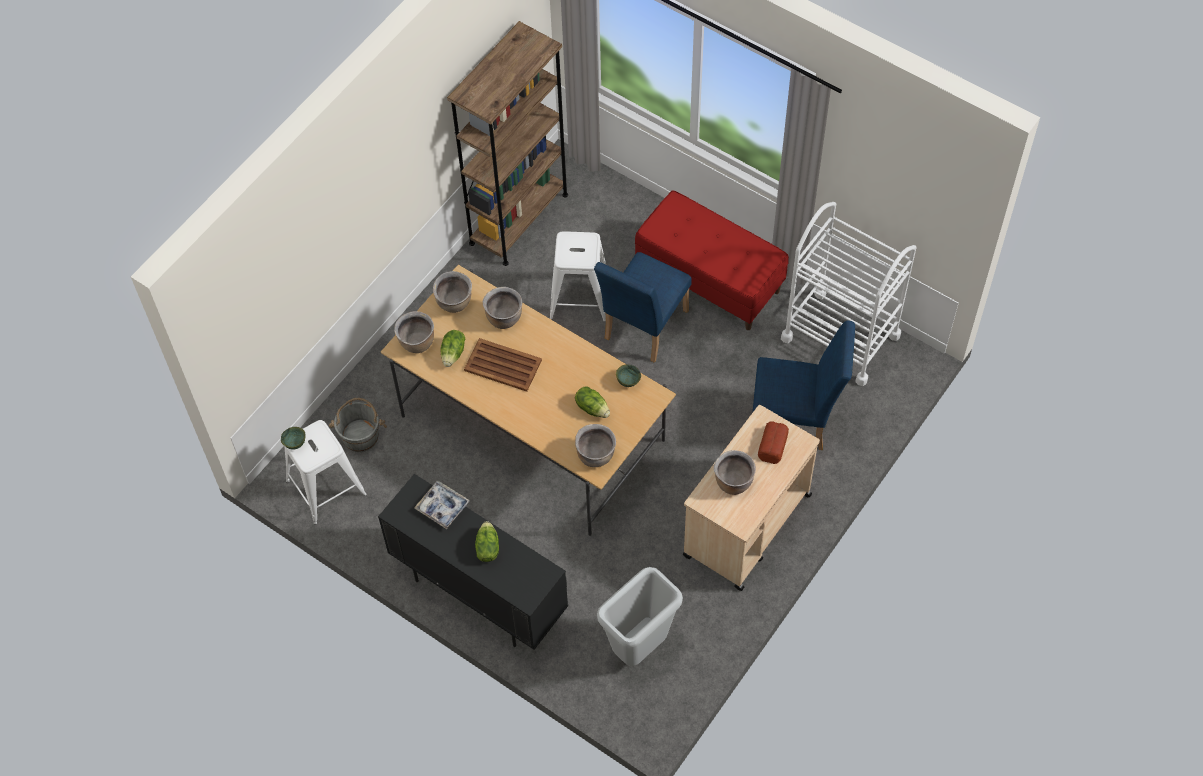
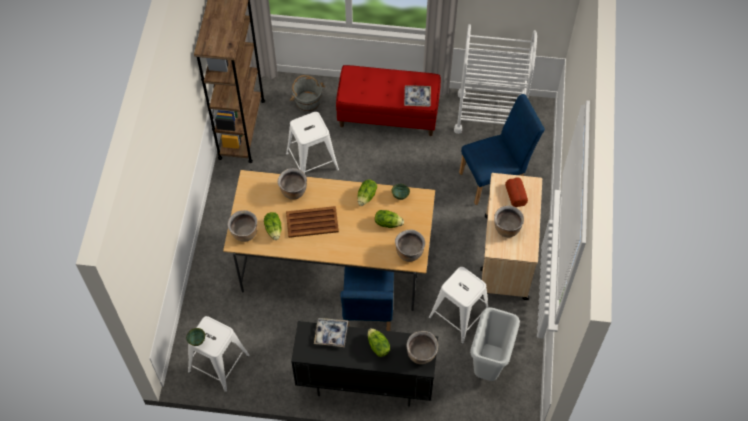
camera: 30 degrees left, 0 degrees up
(360, 435) = (221, 317): grey bucket -> grey bucket (307, 101)
(454, 303) = (254, 196): brown cooking pot -> brown cooking pot (421, 354)
(587, 364) = (367, 196): none -> lettuce
(642, 329) = (365, 164): blue chair -> blue chair (367, 317)
(642, 568) = (458, 315): none -> white stool
(739, 271) = (417, 98): none -> tray

